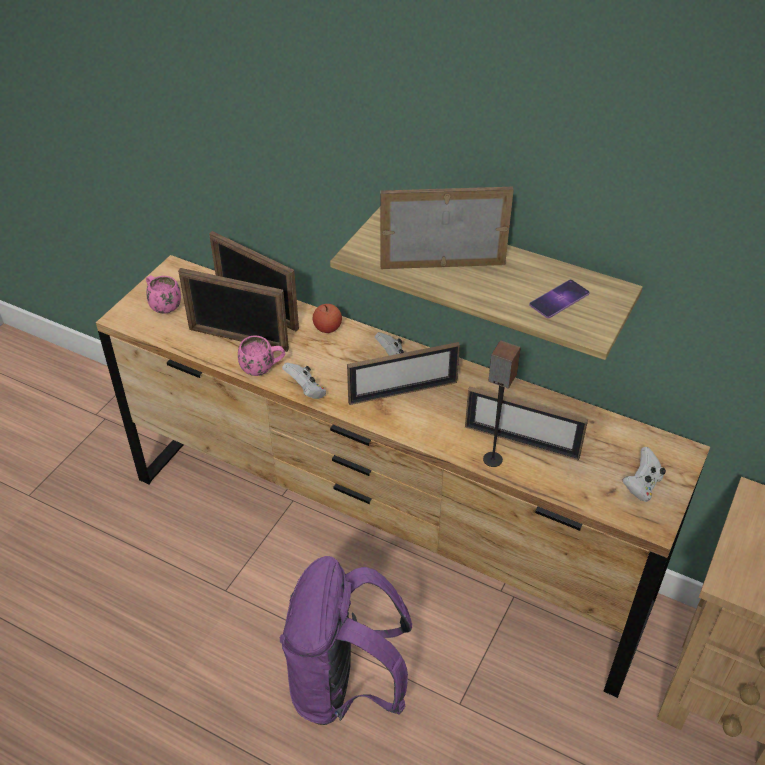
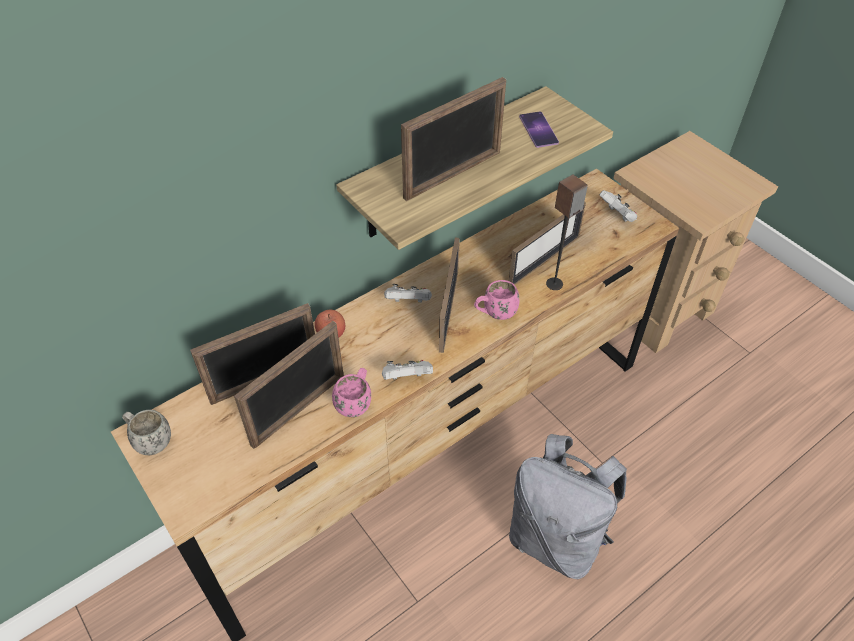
camera: 65 degrees left, 5 degrees up
(163, 305) = (195, 462): pink mug -> pink mug (495, 313)
(171, 276) = (149, 441): none -> white mug
(344, 685) = (556, 537): purple backpack -> grey backpack
(442, 264) = (453, 175): picture frame -> picture frame turned 150 degrees counterclockwise

